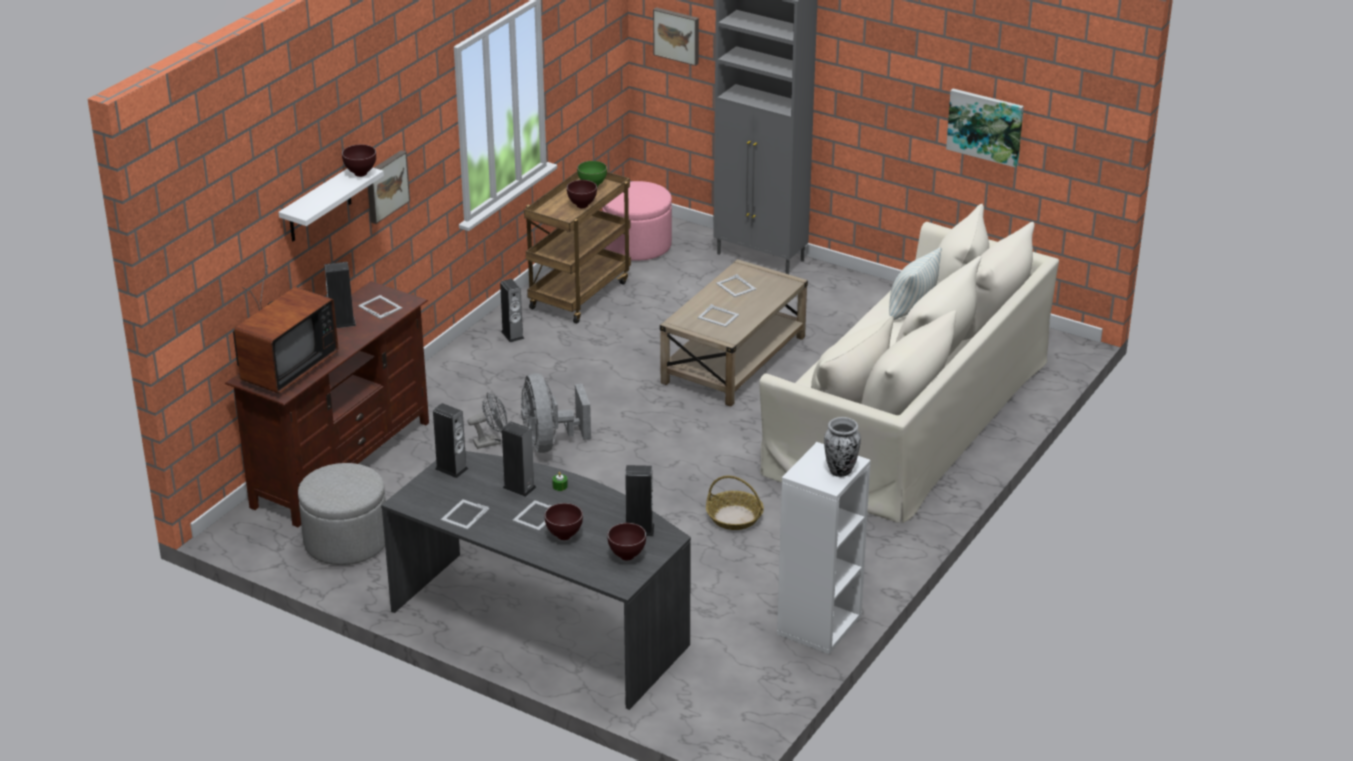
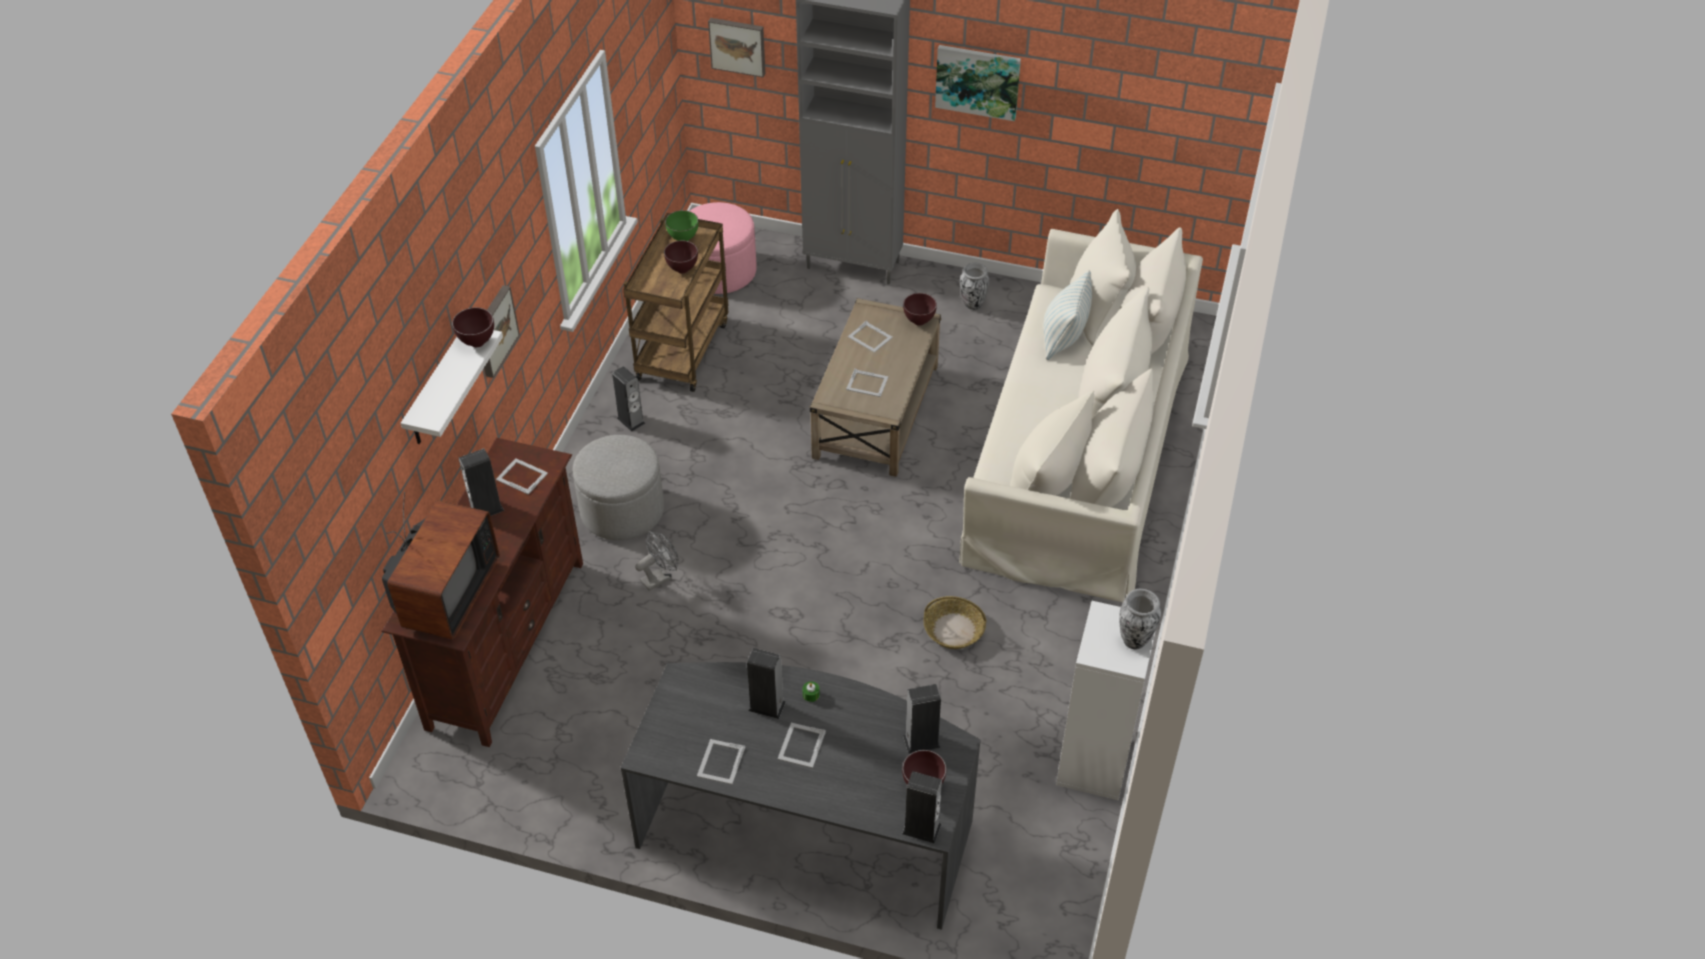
camera: 15 degrees left, 15 degrees up
(346, 541) = (550, 756): grey ottoman -> grey ottoman (622, 510)
(451, 469) = (680, 694): speaker -> speaker (921, 829)
(549, 443) = (723, 566): grey fan -> none
(564, 537) = (844, 771): brown bowl -> brown bowl (919, 322)
(858, 299) = (972, 304): none -> vase
(985, 126) = (1108, 122): picture -> picture (978, 81)

